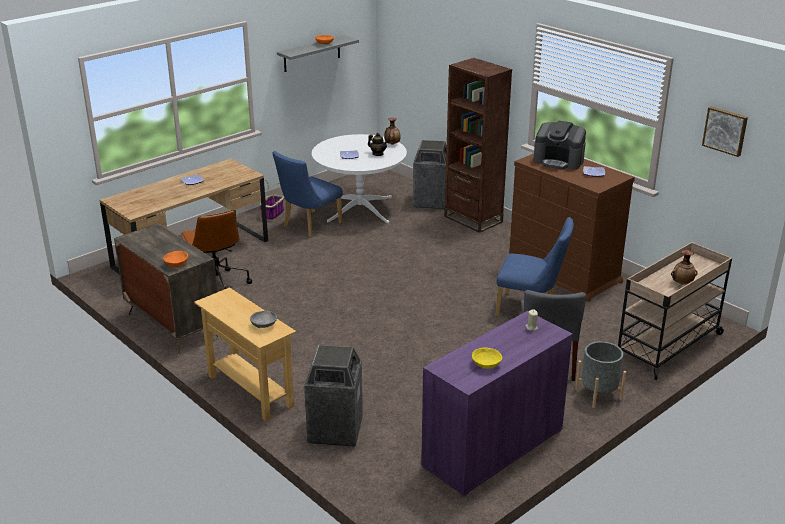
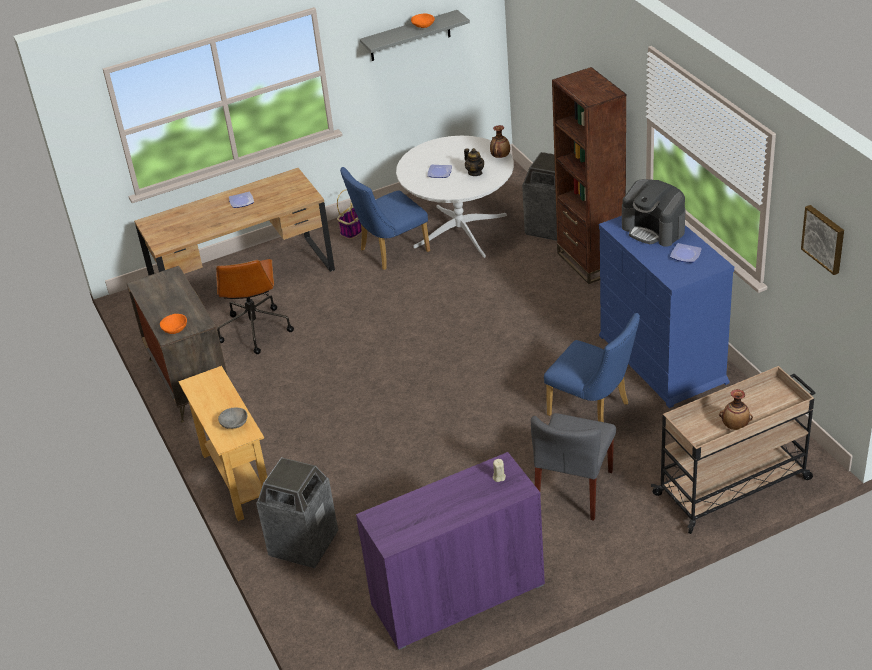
camera: 20 degrees right, 10 degrees up
(485, 364) = (422, 521): yellow bowl -> none
(564, 272) = (662, 359): brown dresser -> blue dresser
(598, 394) = (611, 543): grey planter -> none

